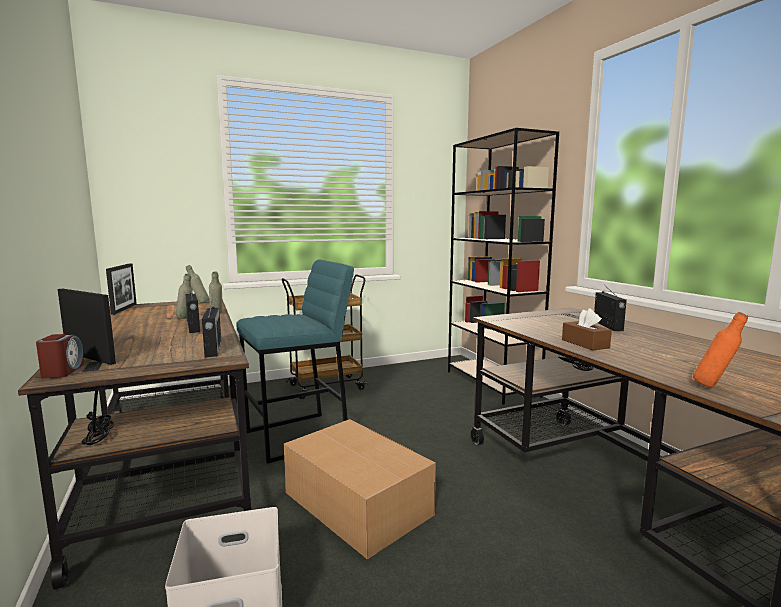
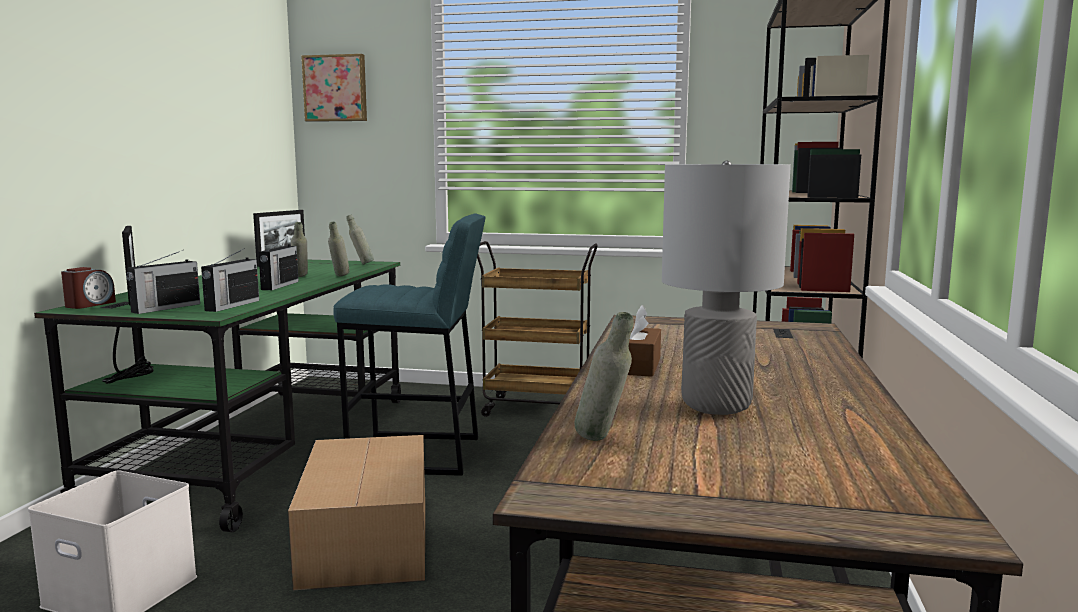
camera: 35 degrees right, 0 degrees up
(134, 163) = (336, 88): none -> picture
(169, 465) = (263, 448): brown desk -> green desk
(608, 326) = (782, 353): radio -> radio (165, 308)
(685, 359) = (715, 409): none -> grey table lamp
(714, 386) = (603, 441): orange bottle -> grey bottle

